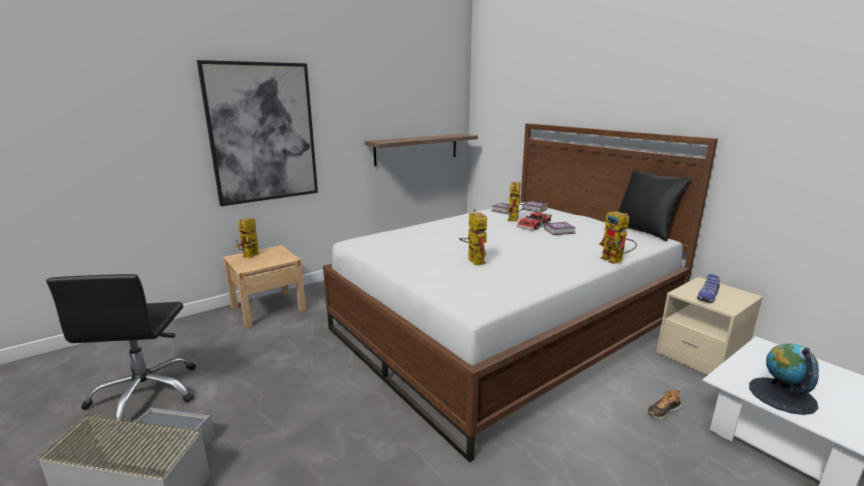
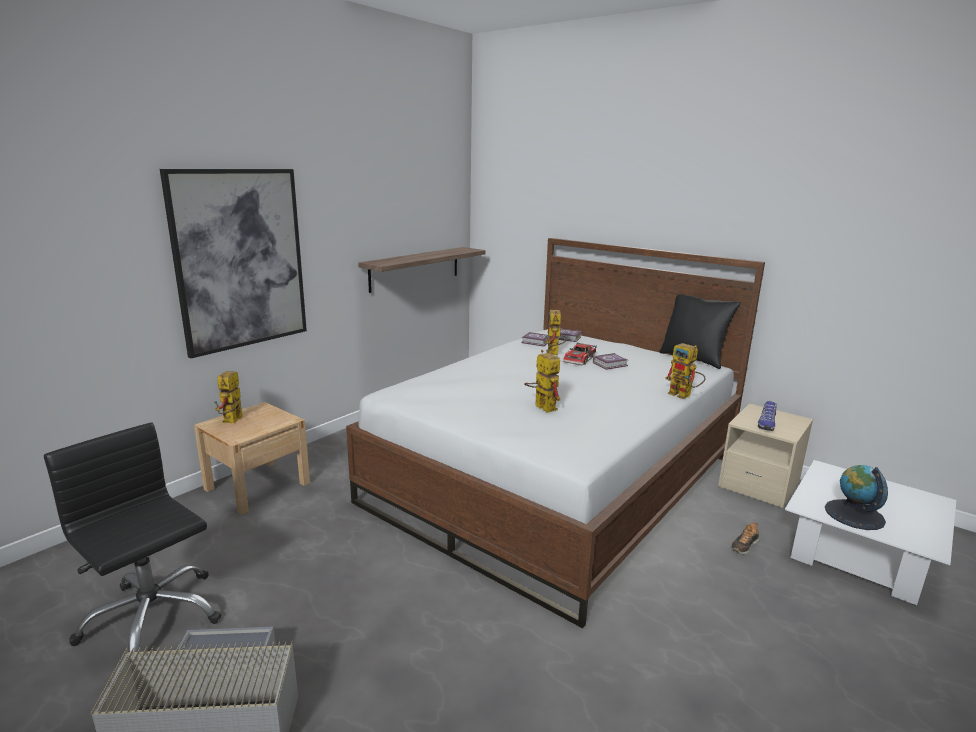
camera: 15 degrees left, 0 degrees up
(146, 394) = (152, 617): black office chair -> black office chair turned 150 degrees clockwise

